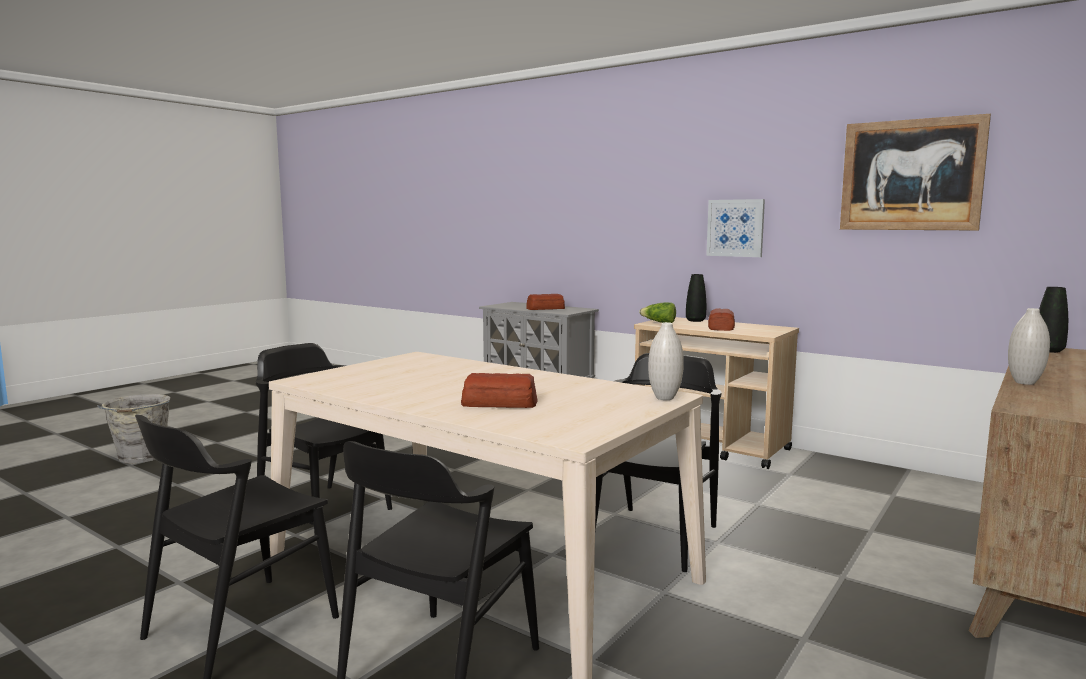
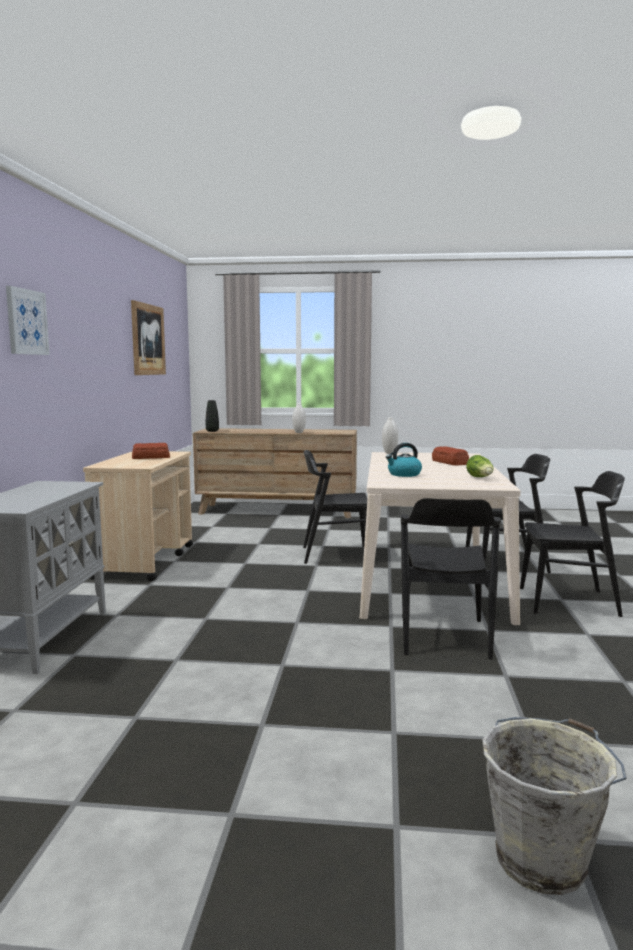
camera: 120 degrees left, 0 degrees up
(452, 369) = (404, 474): none -> kettle
(545, 308) = (46, 491): bread -> none
(659, 323) = (136, 465): lettuce -> lettuce (481, 478)
(695, 320) = (113, 462): black vase -> none
(735, 228) = (100, 375): picture -> picture (26, 322)

